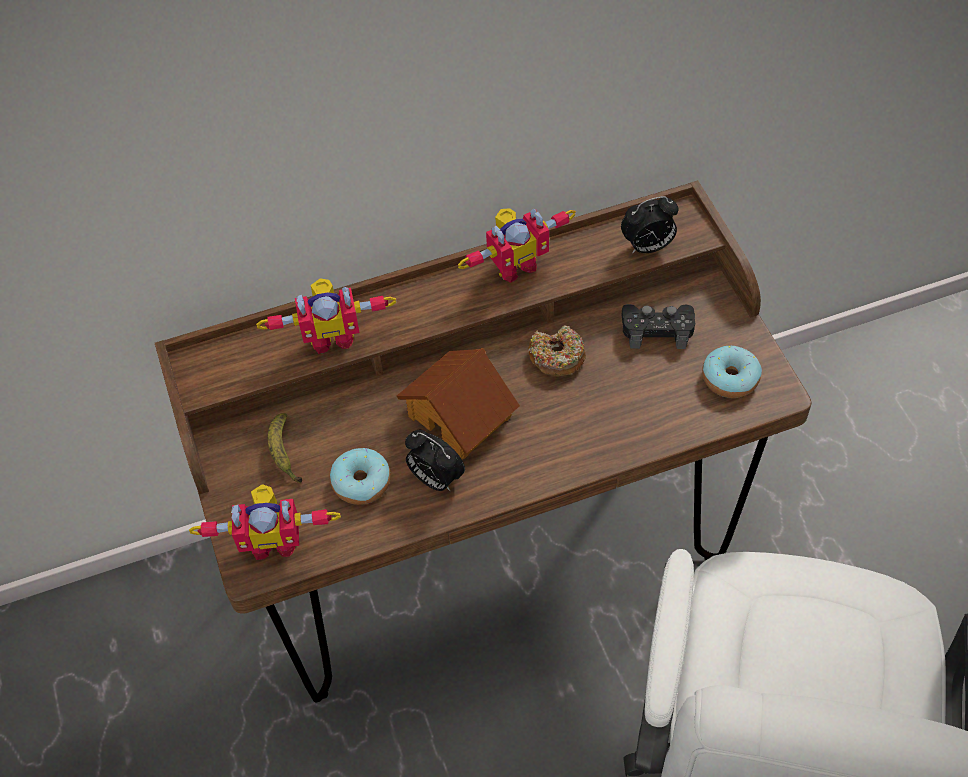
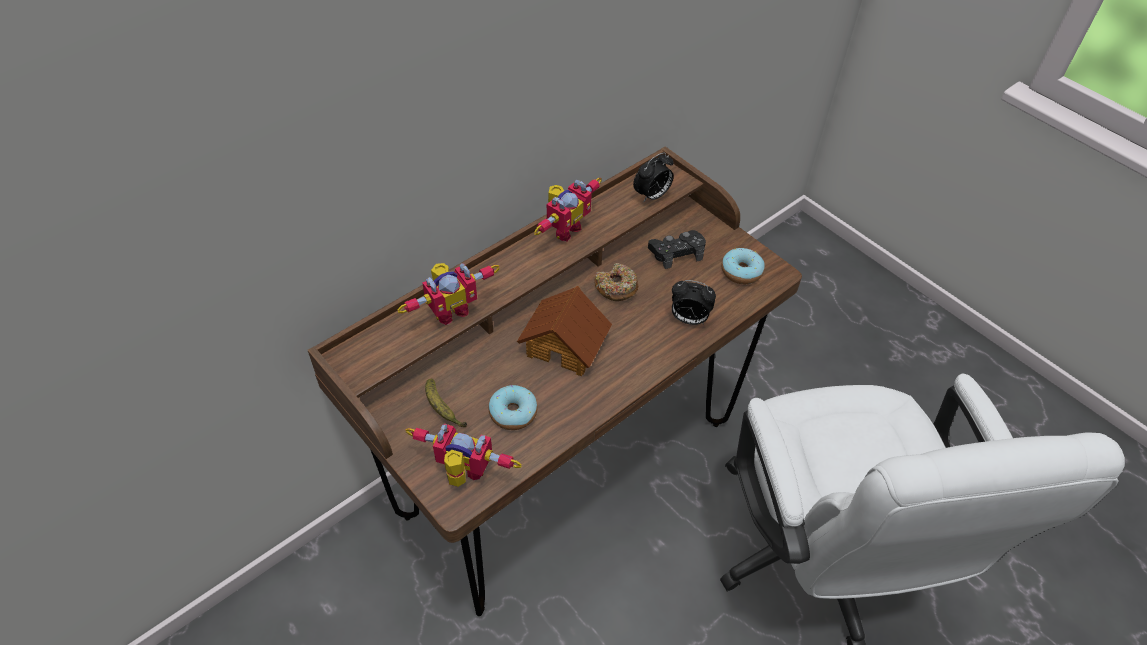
camera: 25 degrees left, 5 degrees down
(273, 540) = (463, 475): toy robot -> toy robot turned 135 degrees counterclockwise
(435, 479) = (568, 395): alarm clock -> alarm clock (688, 319)

